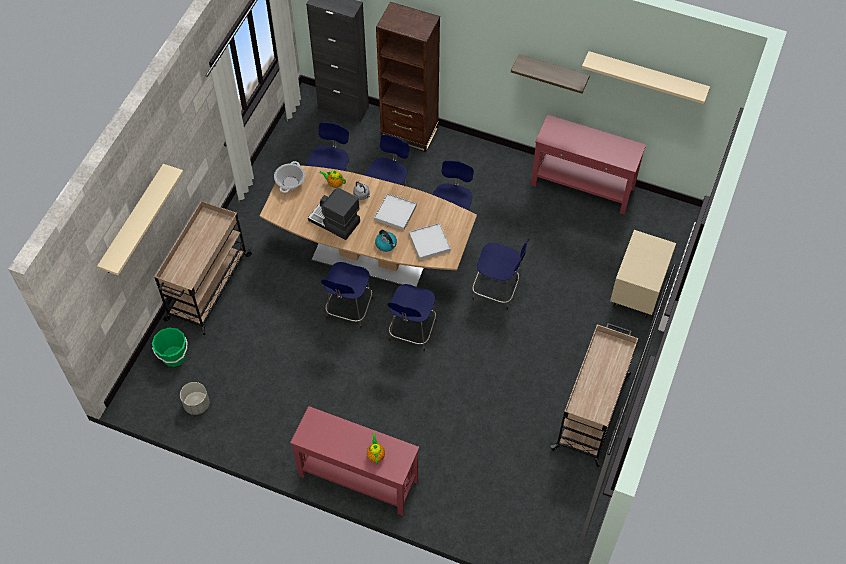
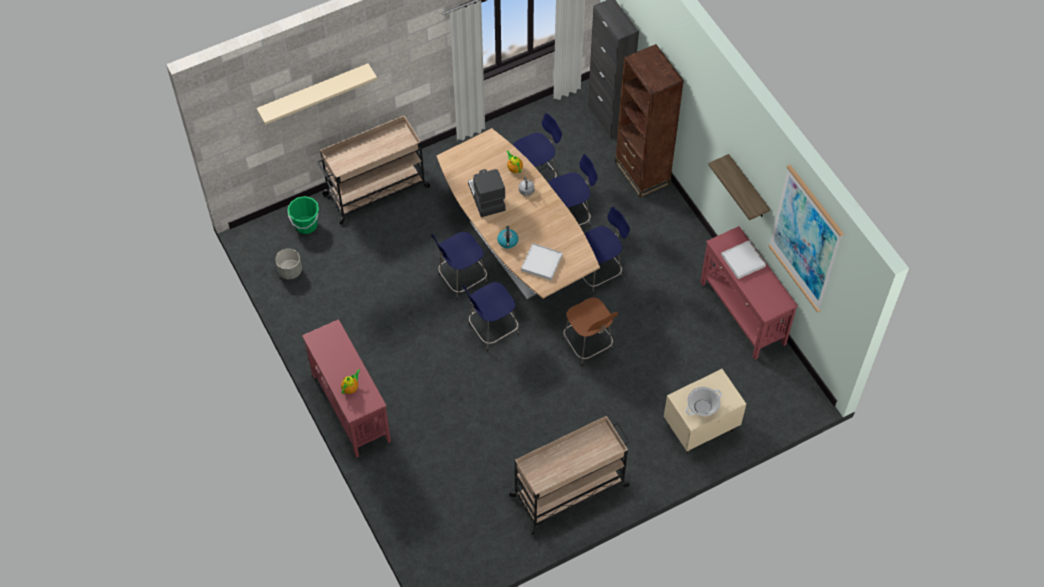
camera: 40 degrees right, 0 degrees up
(290, 183) = (482, 145): cooking pot -> cooking pot (702, 407)
(395, 213) = (538, 222): white tray -> white tray (743, 261)
(497, 290) = (588, 346): blue stool -> brown stool
(646, 76) = (805, 239): beige shelf -> picture

